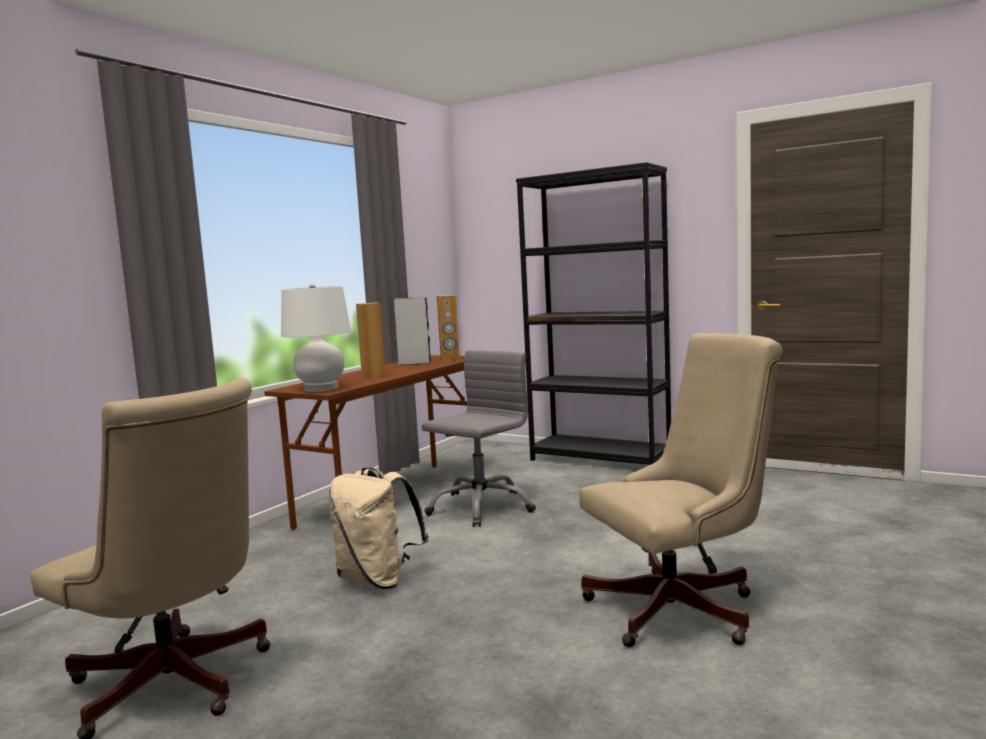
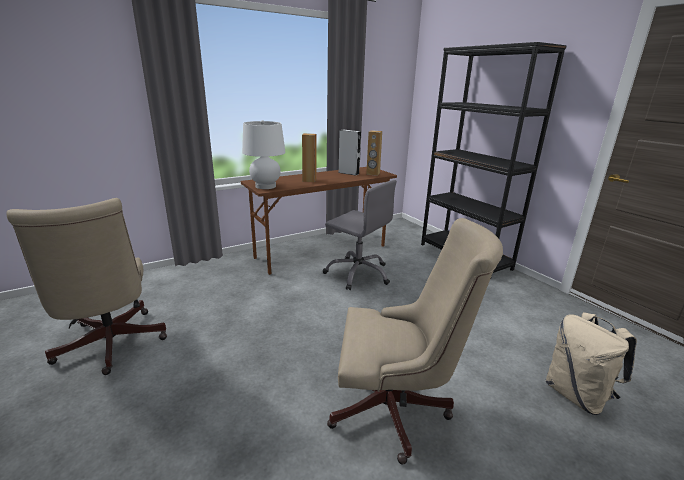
camera: 25 degrees right, 15 degrees up
(378, 580) = (256, 310): beige backpack -> beige backpack (577, 395)
(481, 507) = (358, 273): grey office chair -> grey office chair turned 60 degrees clockwise

